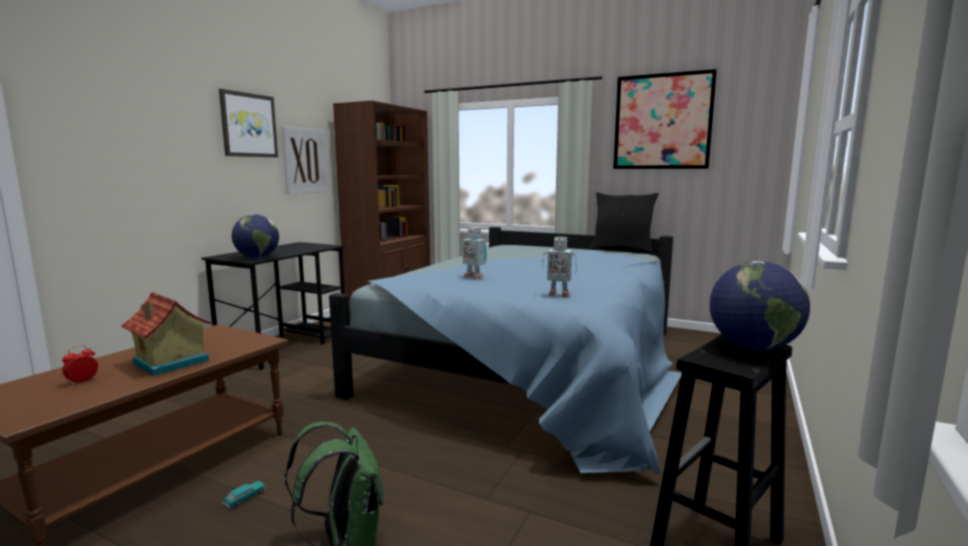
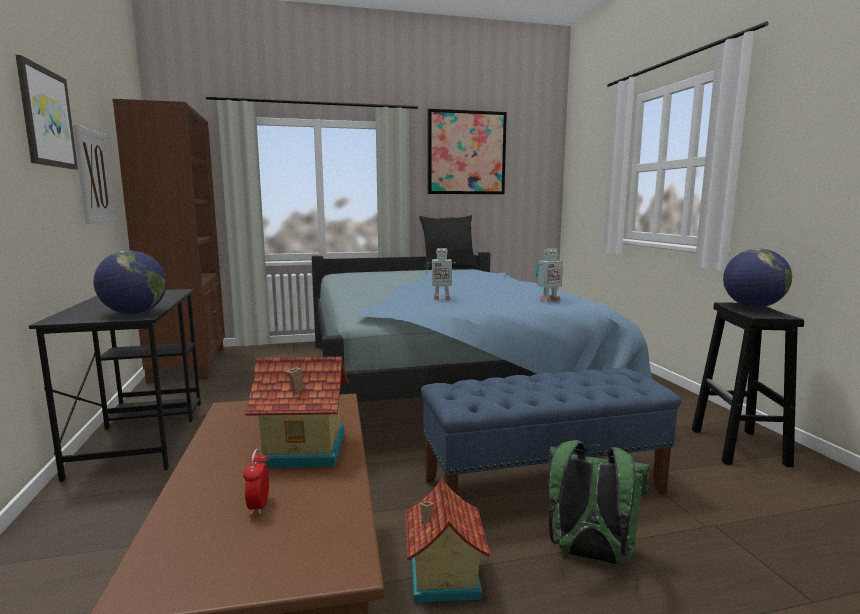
camera: 40 degrees left, 0 degrees up
(245, 498) = (442, 577): toy car -> toy house
(426, 478) = (543, 486): none -> blue bench

